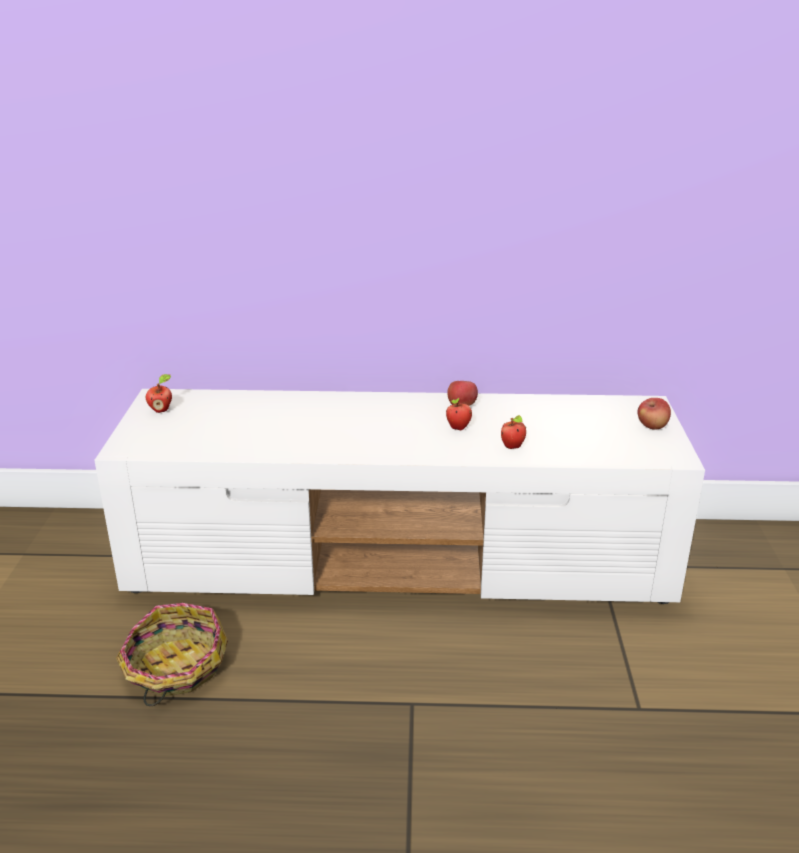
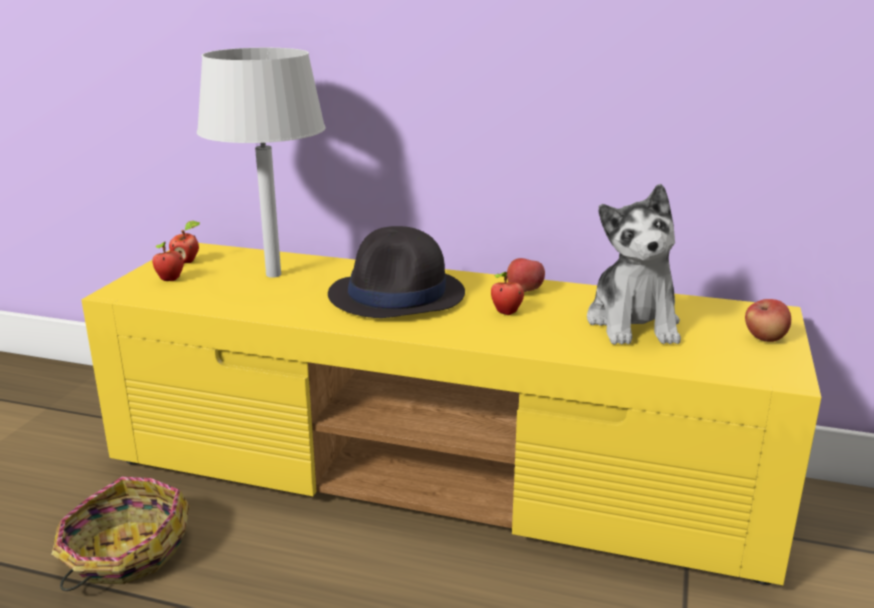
camera: 15 degrees right, 5 degrees down
(248, 415) = (273, 275): none -> grey table lamp
(364, 422) = (397, 295): none -> black hat
(403, 559) = (441, 473): white tv stand -> yellow tv stand
(513, 447) = (563, 340): apple -> apple (170, 280)
(556, 425) = (633, 323): none -> plush toy

